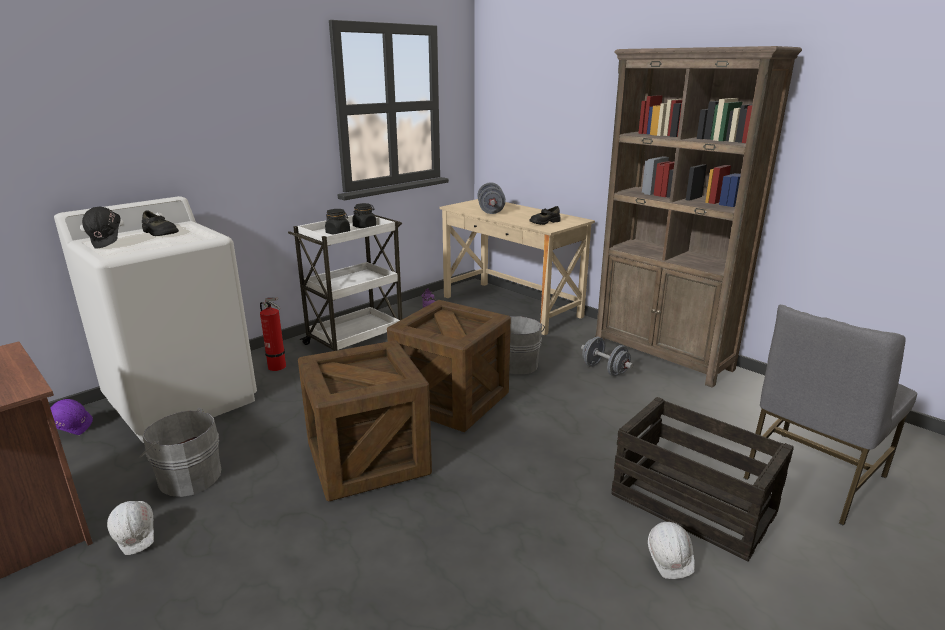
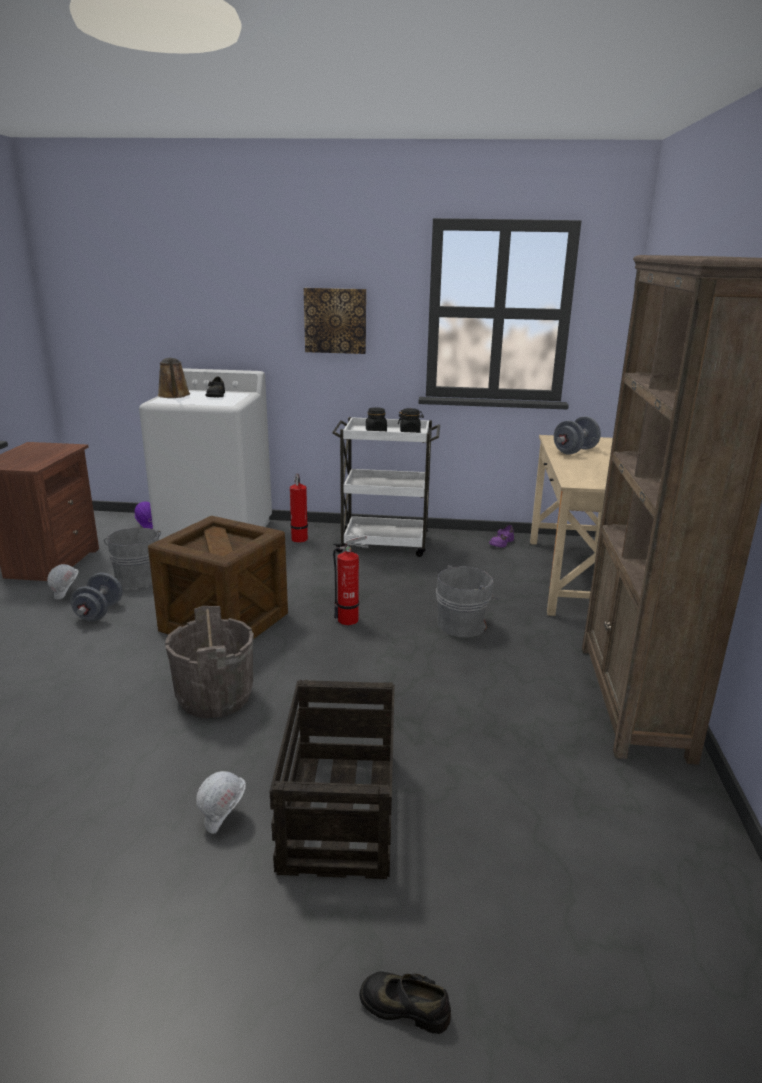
camera: 50 degrees right, 0 degrees up
(108, 244) = (174, 395): black hard hat -> brown watering can
(252, 128) = (335, 320): none -> picture
(451, 400) = (351, 619): crate -> fire extinguisher
(488, 508) = (215, 697): none -> grey bucket
(544, 222) = (591, 476): black shoe -> black shoe (405, 1005)
(604, 370) = (533, 673): grey dumbbell -> grey dumbbell (99, 612)
(811, 477) = (504, 894): grey chair -> none

